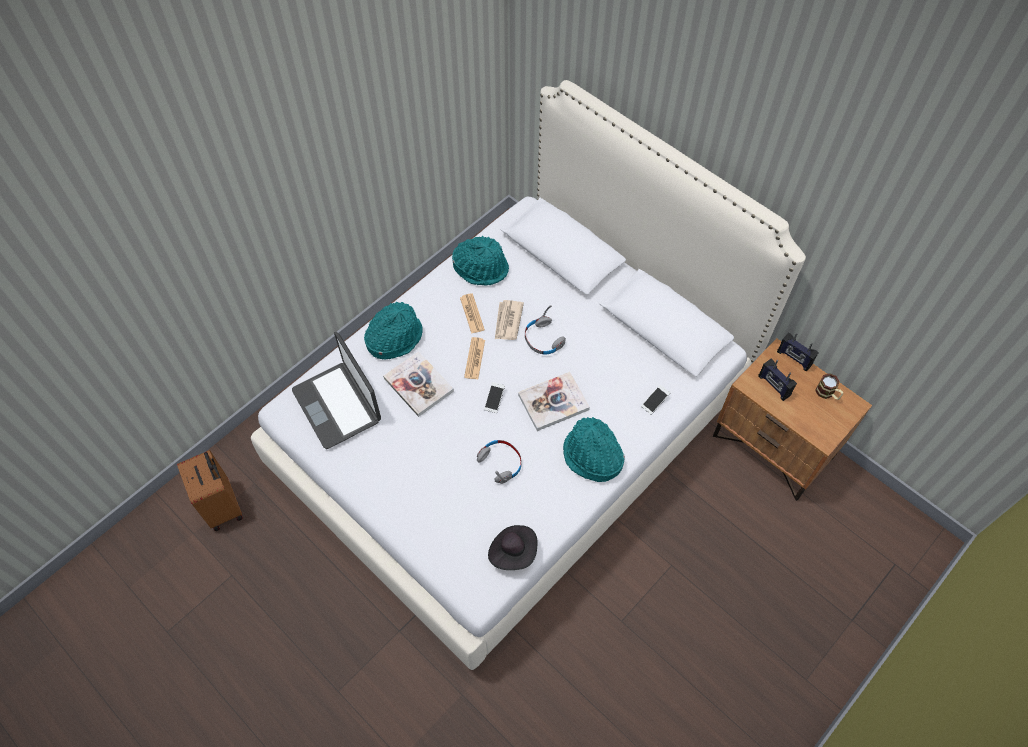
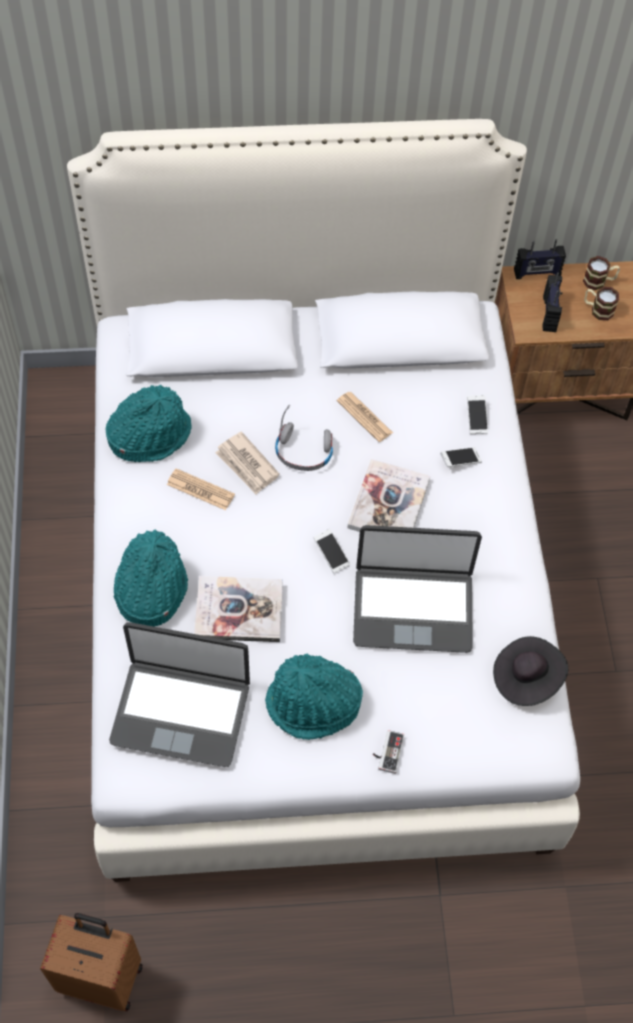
camera: 50 degrees left, 0 degrees up
(402, 516) = (387, 752): none -> game controller
(474, 358) = (261, 532): newspaper -> newspaper (364, 417)
(500, 463) = (413, 608): grey headphones -> laptop
(592, 457) = (485, 522): turquoise hat -> turquoise hat (313, 705)
(618, 415) = (460, 460): none -> phone
(773, 386) = (550, 313): radio -> radio turned 90 degrees counterclockwise
(806, 408) = (597, 309): none -> mug

